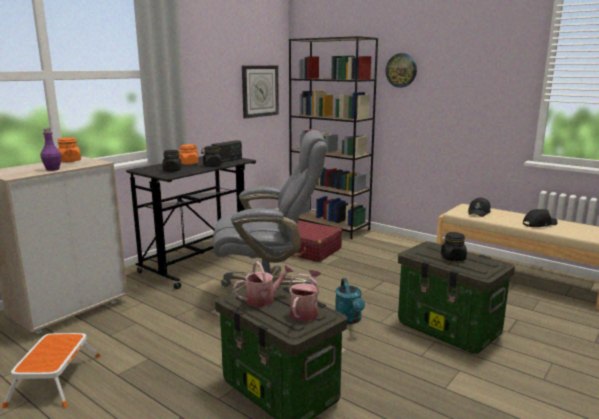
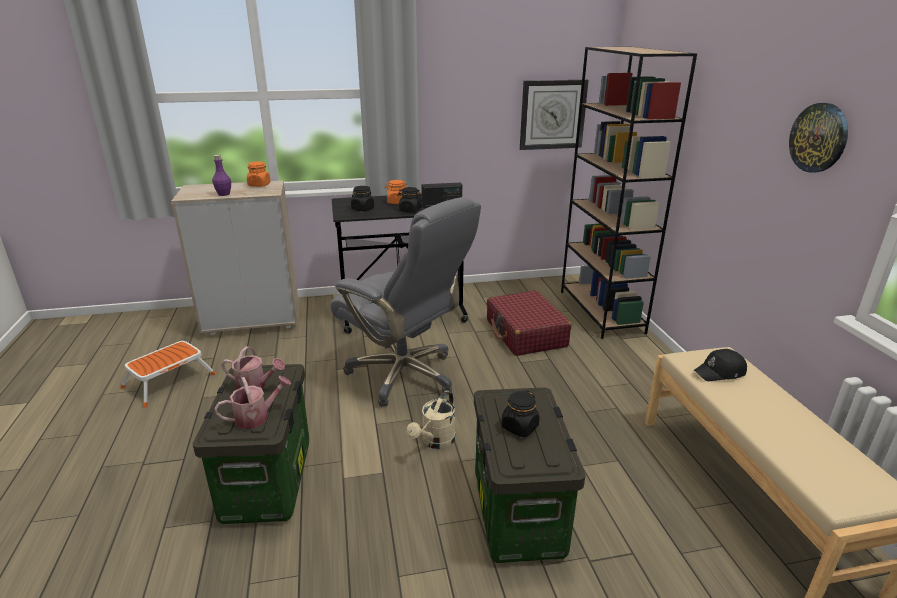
camera: 40 degrees right, 10 degrees up
(349, 320) = (435, 442): turquoise watering can -> beige watering can
(401, 70) = (718, 110): wall clock -> wall clock (819, 138)
(539, 224) = (781, 432): black cap -> none

